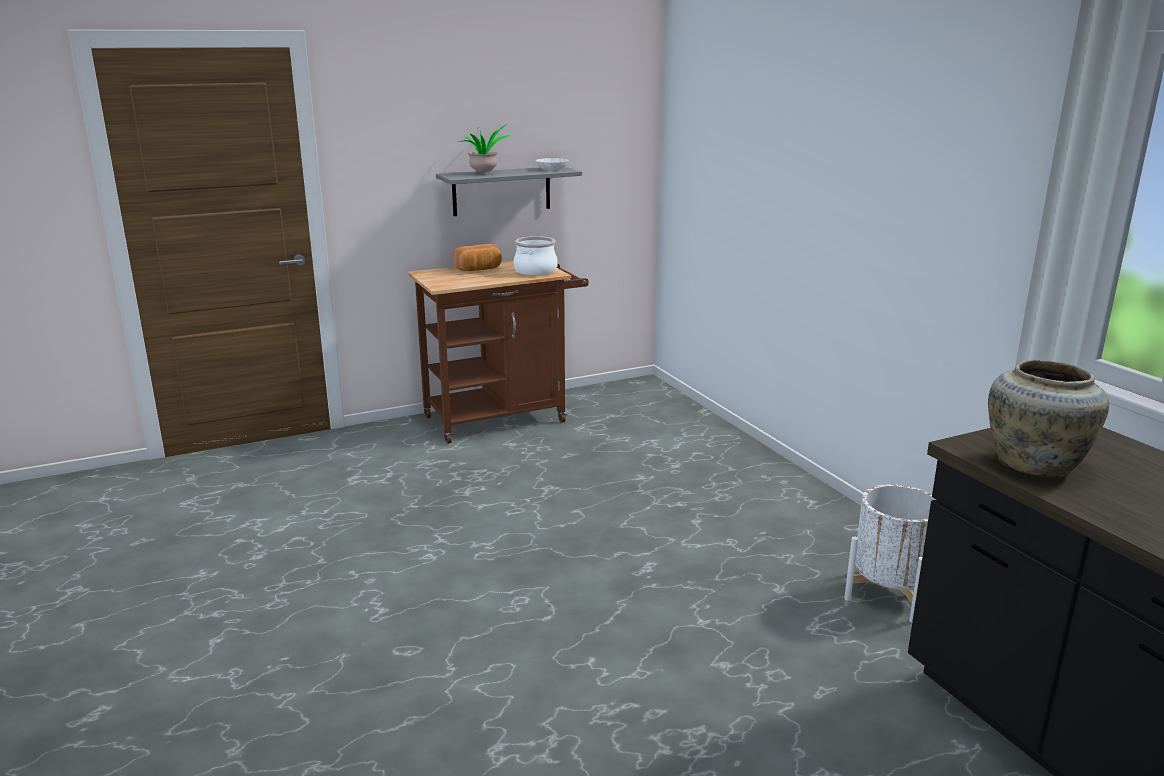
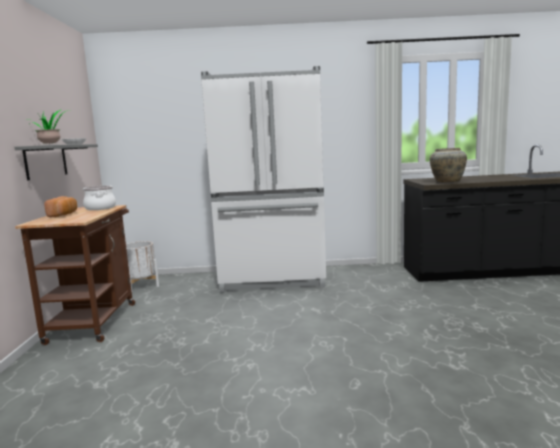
camera: 65 degrees left, 10 degrees down
(756, 494) = (273, 280): none -> white fridge
(889, 594) = (368, 276): white planter -> white planter (141, 285)

